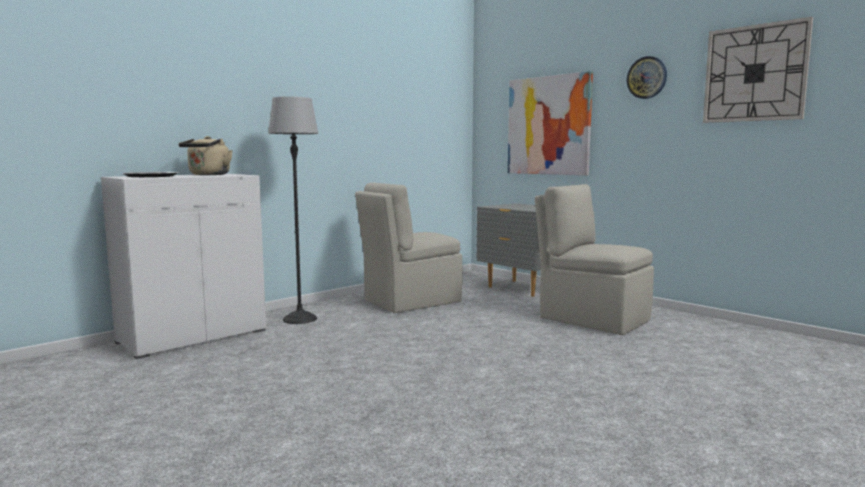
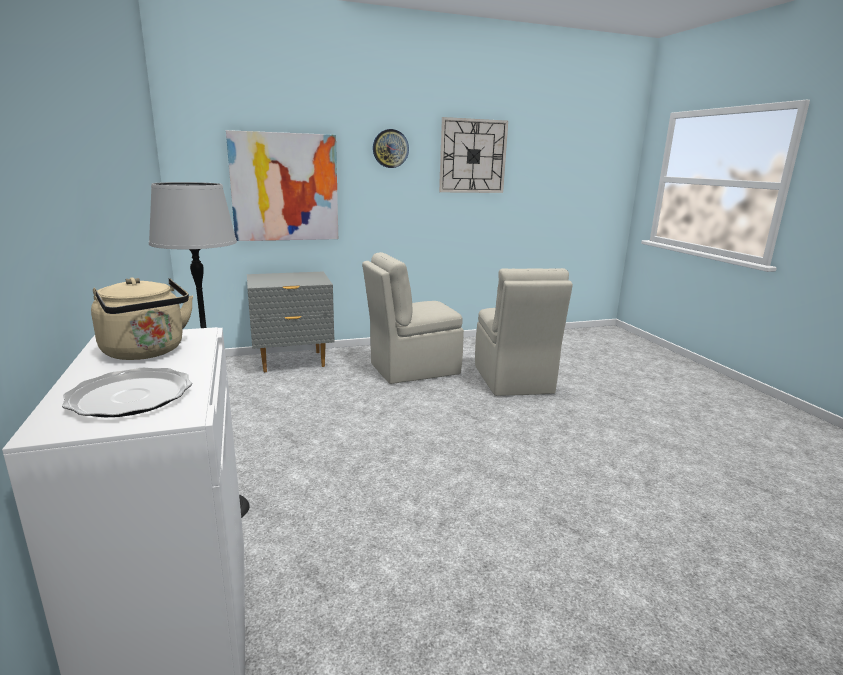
camera: 65 degrees left, 10 degrees up
(410, 302) = (255, 422): beige chair -> beige chair (513, 380)

